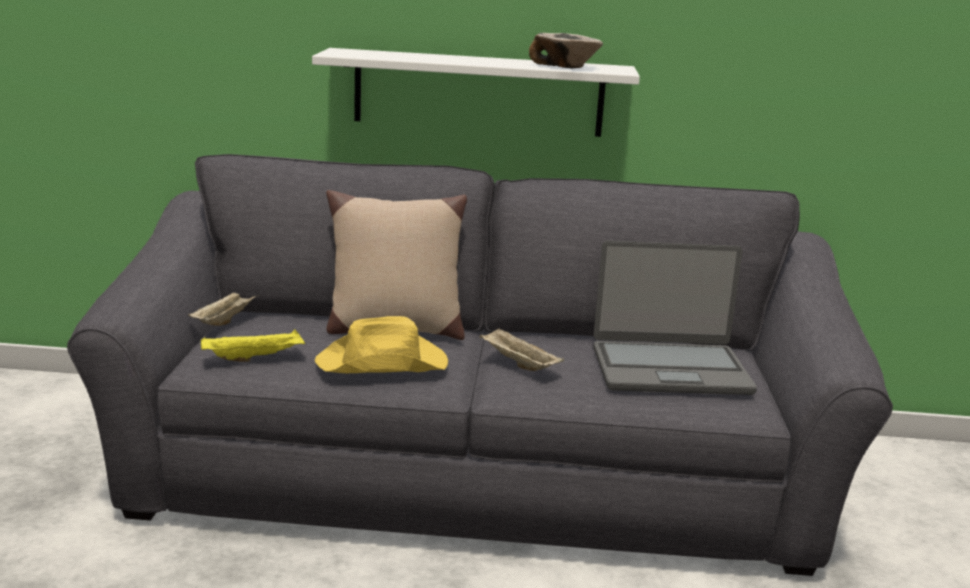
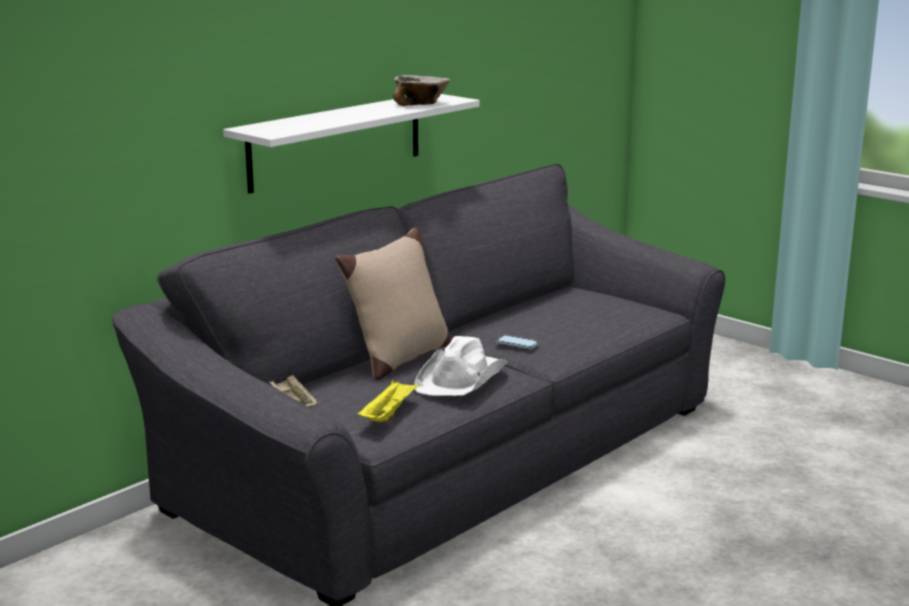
camera: 50 degrees left, 0 degrees up
(383, 364) = (462, 378): yellow hat -> white hat
(517, 363) = (517, 343): beige tray -> phone
(670, 369) = (584, 310): laptop -> none

